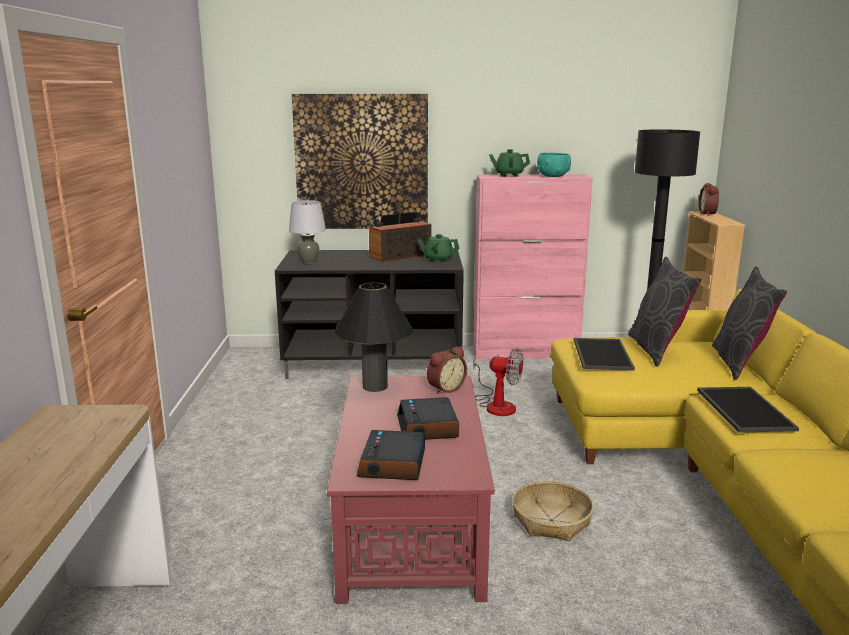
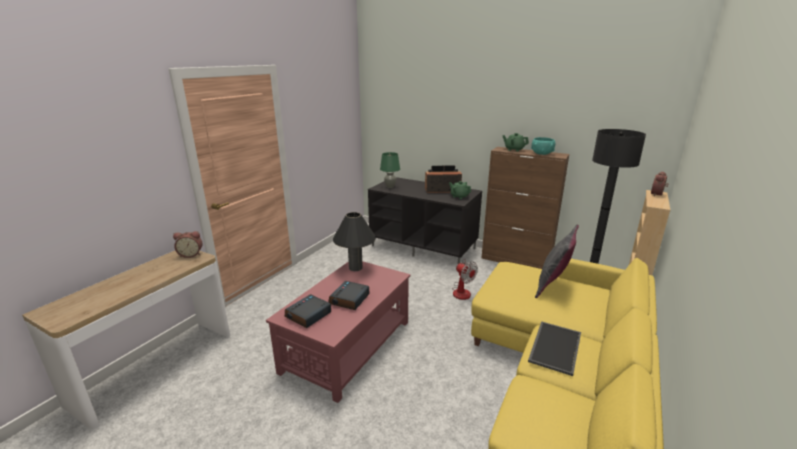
camera: 30 degrees right, 5 degrees up
(309, 263) = (390, 187): grey table lamp -> green table lamp
(362, 162) = (433, 132): picture -> none
(445, 388) = (386, 278): alarm clock -> alarm clock (191, 254)
(526, 353) = (516, 261): pink cabinet -> brown cabinet
(551, 520) = (417, 371): basket -> none
(600, 354) = (510, 279): tray -> none
(740, 363) = (602, 312): grey pillow -> none

